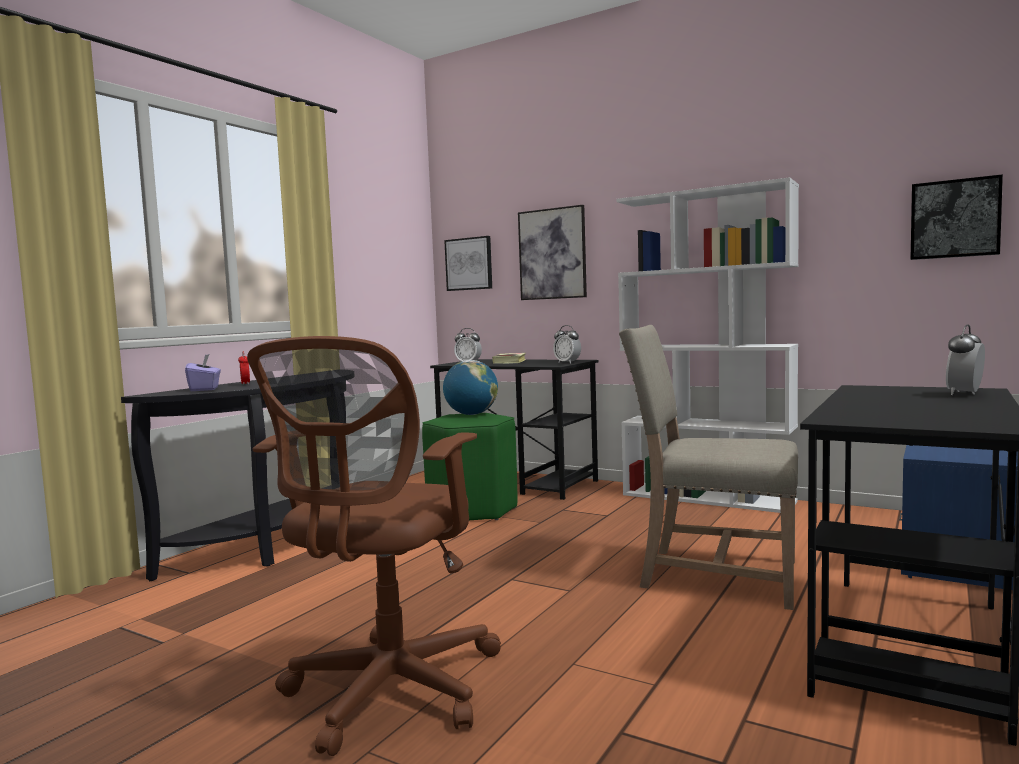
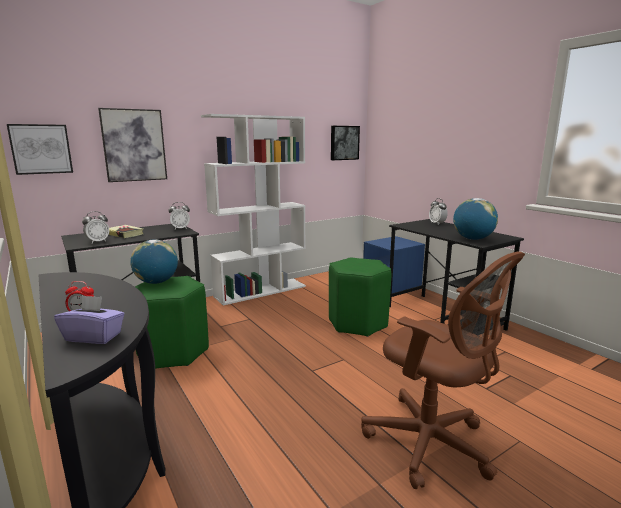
camera: 65 degrees left, 10 degrees up
(713, 575) = (357, 323): beige chair -> green stool
(868, 414) = (472, 239): none -> globe

